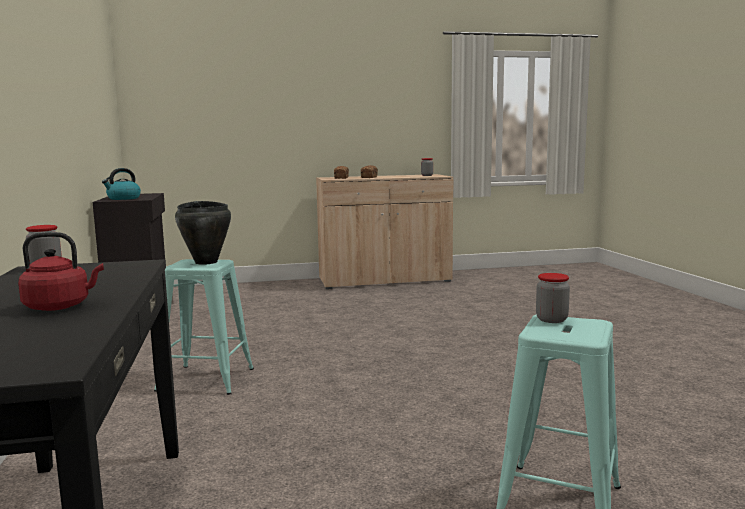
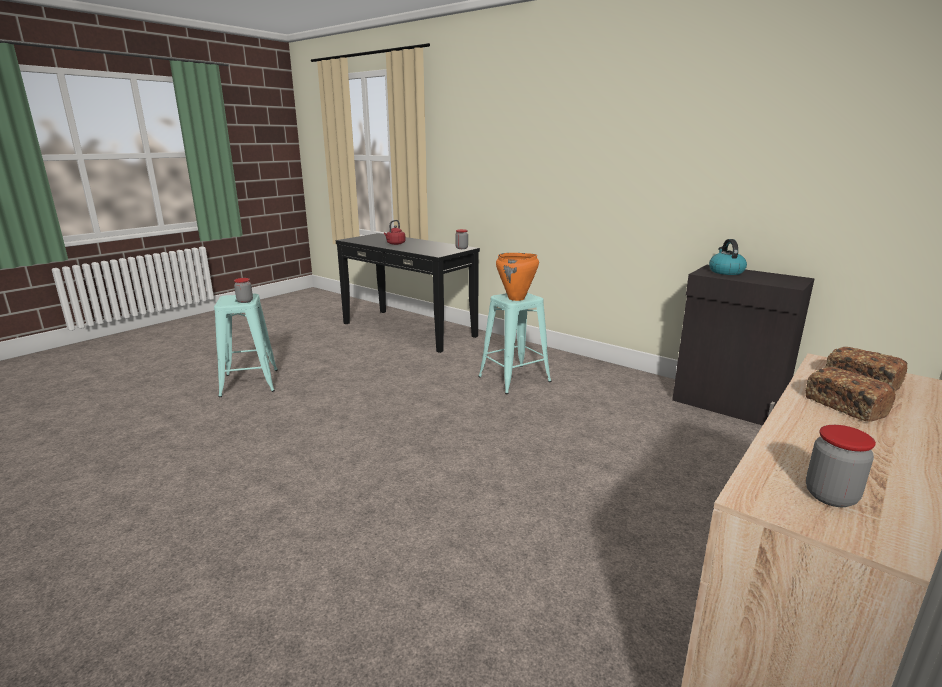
camera: 140 degrees right, 10 degrees up
(206, 262) = (516, 298): black cooking pot -> orange cooking pot

